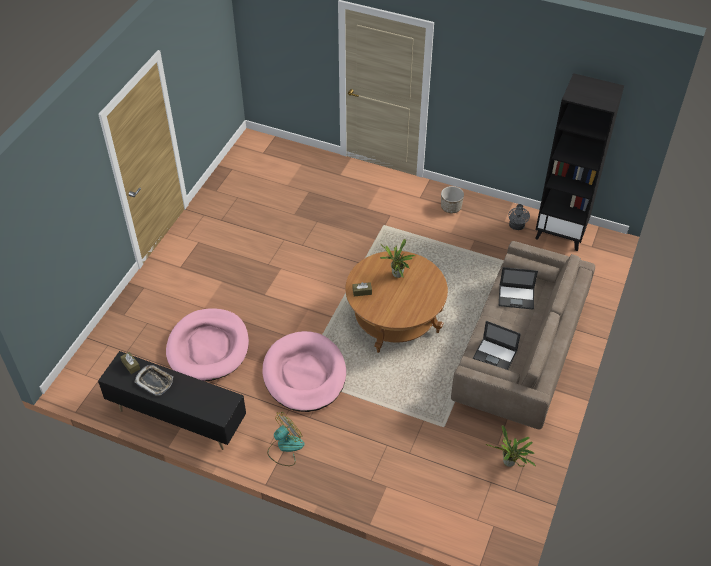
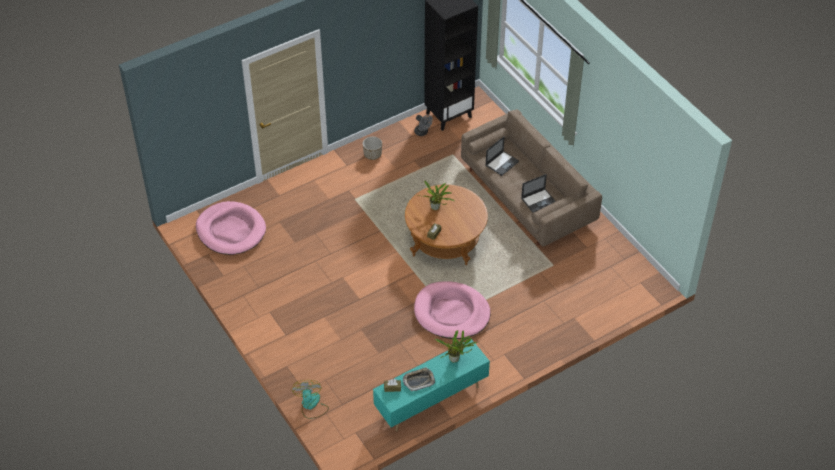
camera: 55 degrees left, 0 degrees up
(177, 418) = (430, 401): black tv stand -> turquoise tv stand
(208, 347) = (381, 354): pink dog bed -> pink dog bed (231, 230)
(285, 447) = (503, 353): fan -> fan (311, 405)
(509, 464) = (604, 250): potted plant -> potted plant (455, 359)

